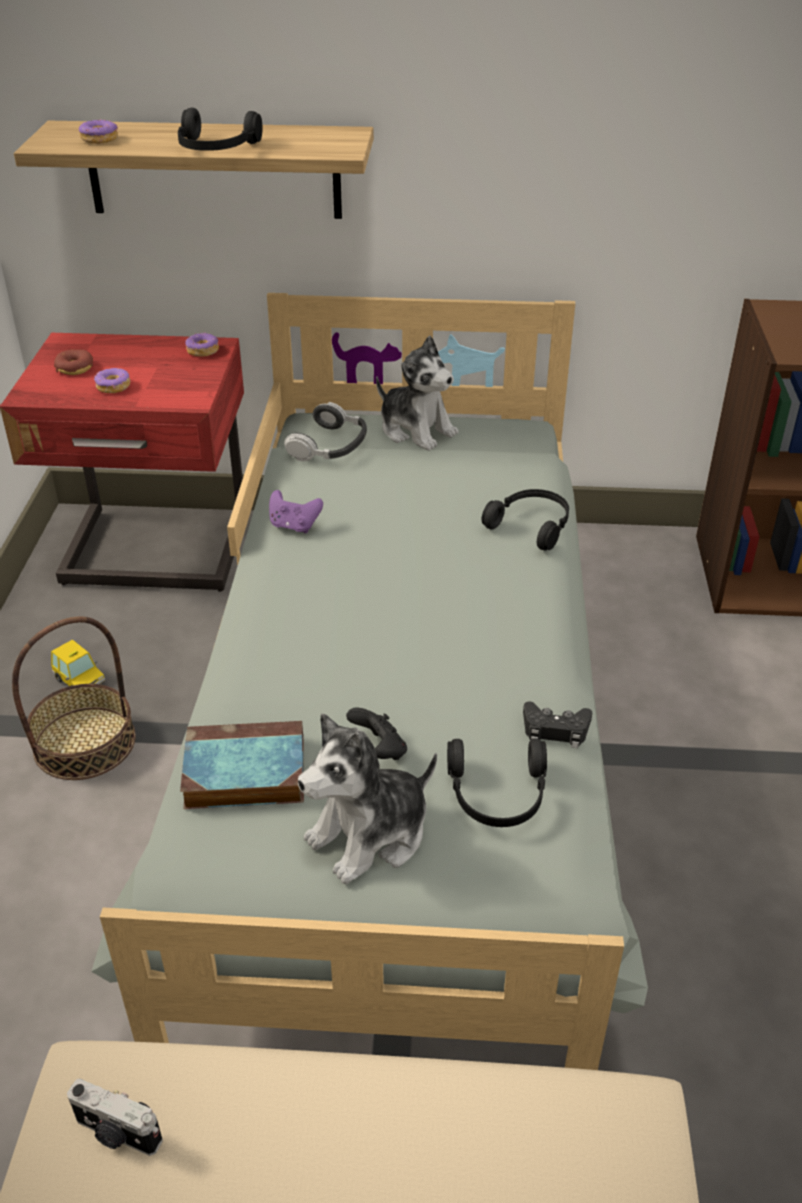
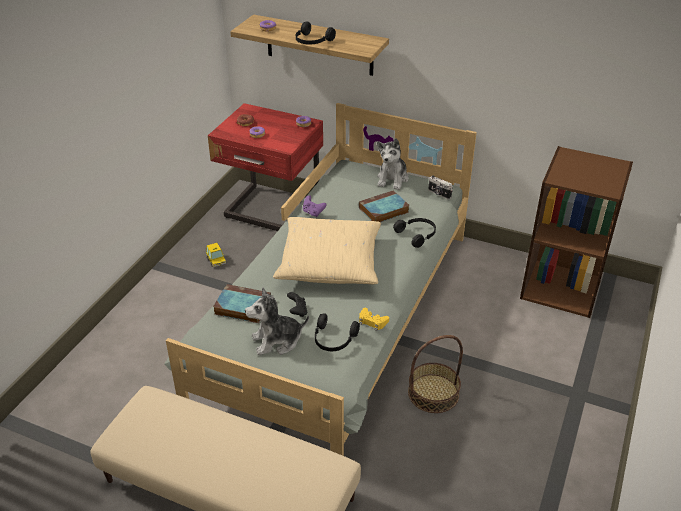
camera: 20 degrees right, 0 degrees up
(84, 743) = (208, 287): basket -> basket (433, 393)
(117, 1133) = (152, 417): camera -> camera (439, 194)
(330, 446) = (348, 179): headphones -> none
(388, 621) = (330, 262): none -> beige pillow
(416, 430) = (392, 179): plush toy -> plush toy turned 45 degrees clockwise
(435, 493) = (383, 211): none -> book
(555, 730) = (372, 322): black game controller -> yellow game controller

